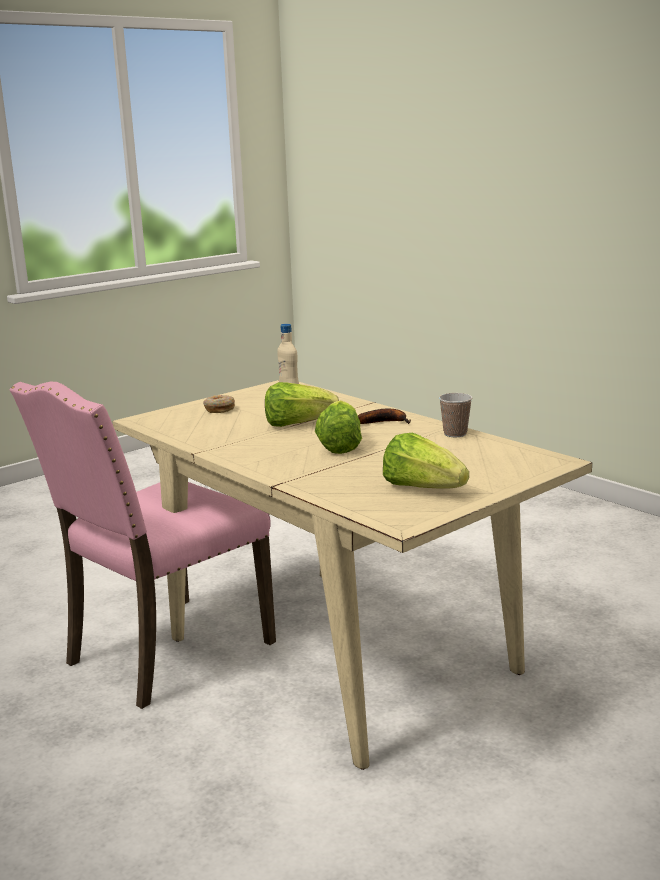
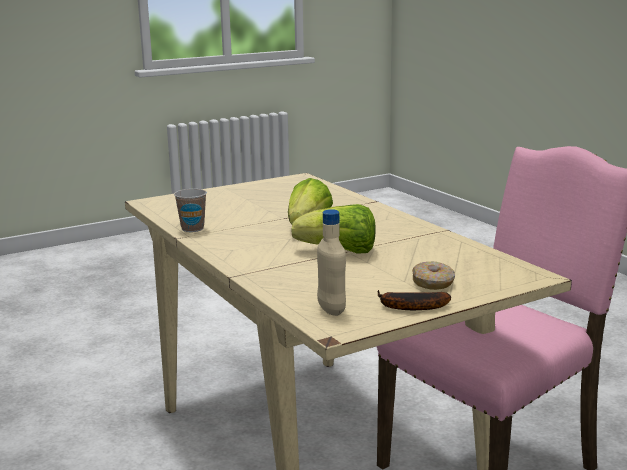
camera: 170 degrees left, 0 degrees up
(384, 422) = (245, 247): banana -> banana (409, 307)
(422, 488) = (269, 192): lettuce -> none

